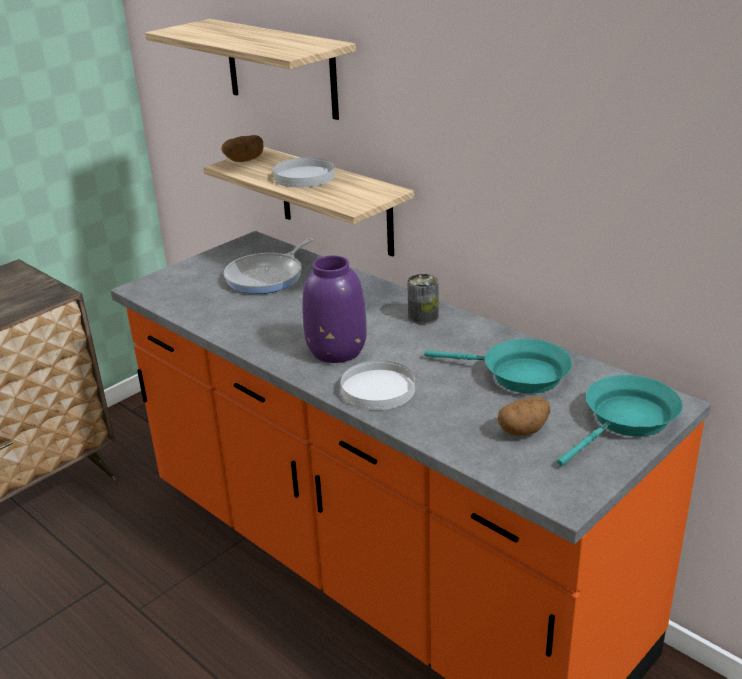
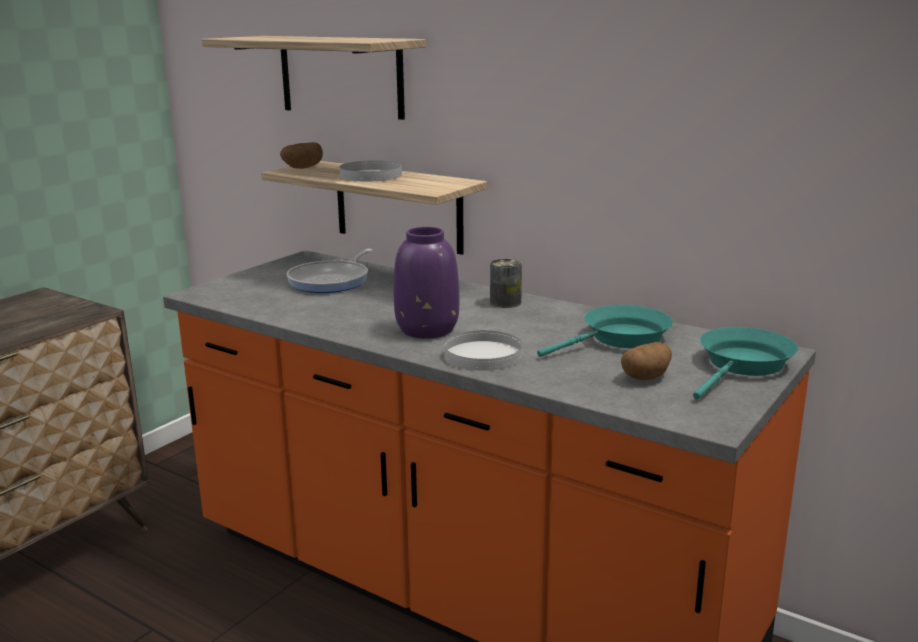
camera: 10 degrees left, 10 degrees down
(518, 375) = (620, 338): turquoise frying pan -> turquoise frying pan turned 45 degrees counterclockwise

